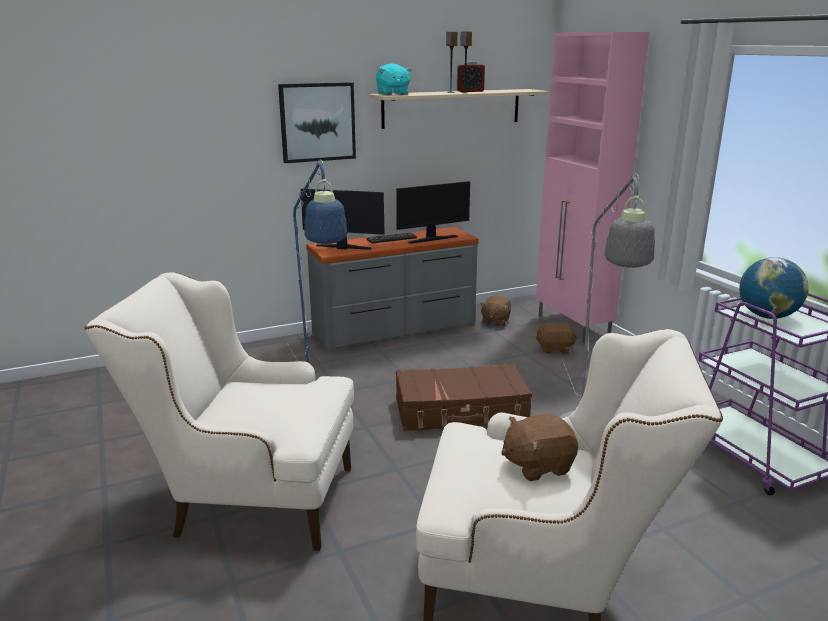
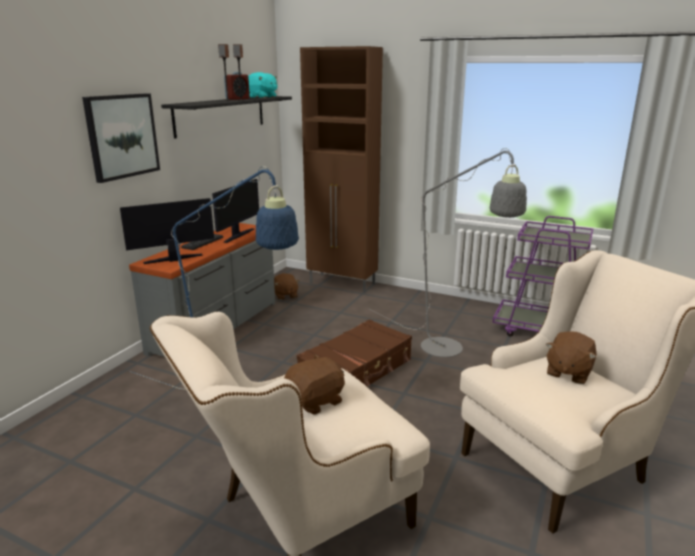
camera: 40 degrees left, 0 degrees up
(392, 94) = (187, 103): turquoise plush toy -> turquoise plush toy (262, 97)
(452, 108) = (221, 115): beige shelf -> black shelf
(554, 349) = (353, 303): brown plush toy -> brown plush toy (316, 401)
(573, 327) = (342, 283): pink cabinet -> brown cabinet
(767, 317) = (545, 236): globe -> none

